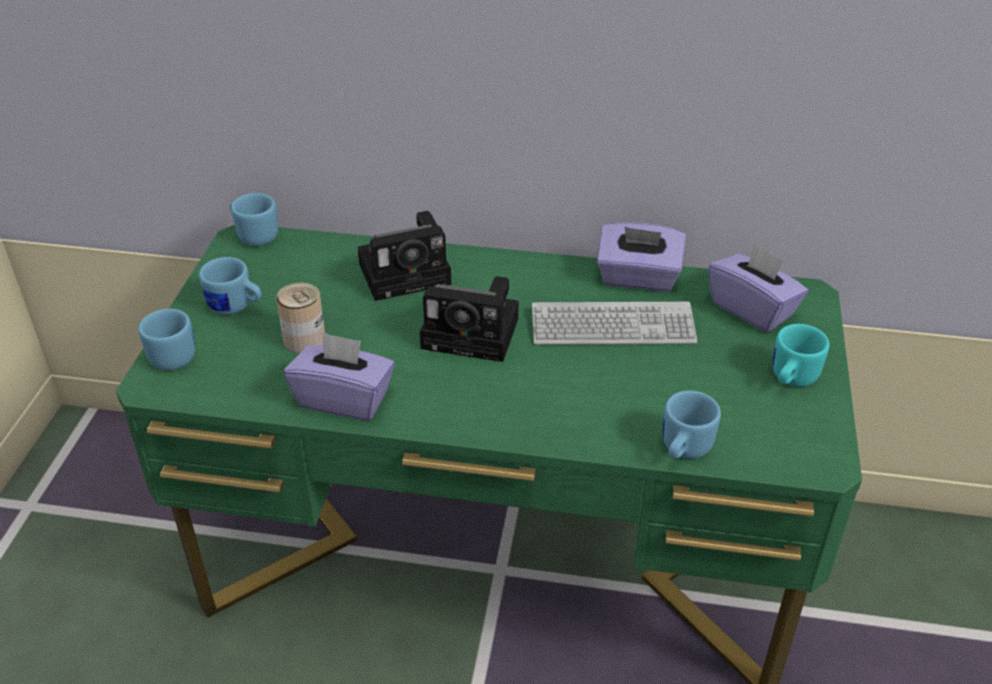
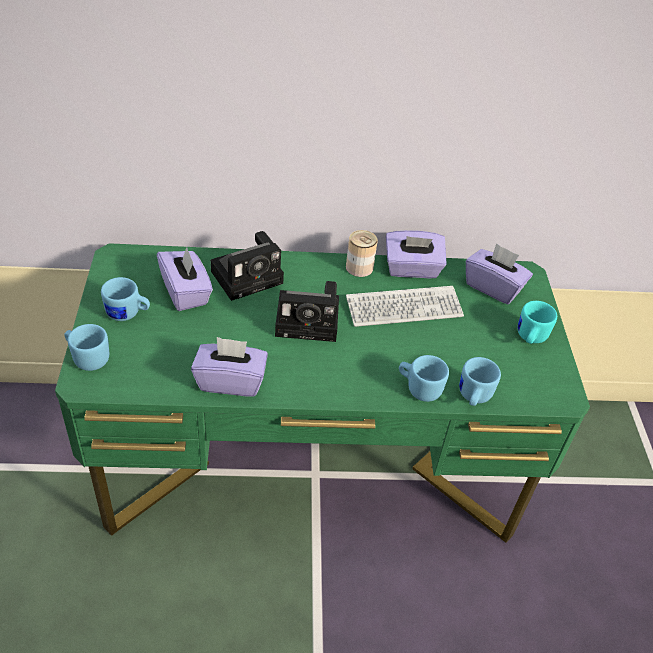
camera: 15 degrees left, 5 degrees up
(254, 235) = (124, 252): blue mug -> blue mug (419, 388)
(304, 339) = (187, 336): can -> can (359, 267)
(318, 287) = (186, 292): none -> purple tissue box

